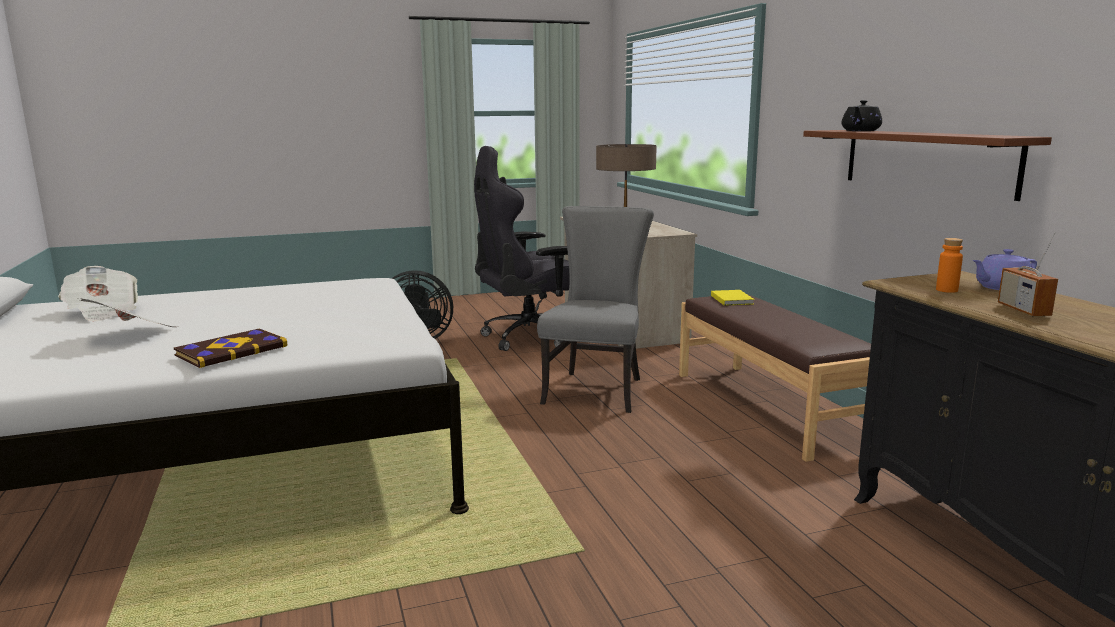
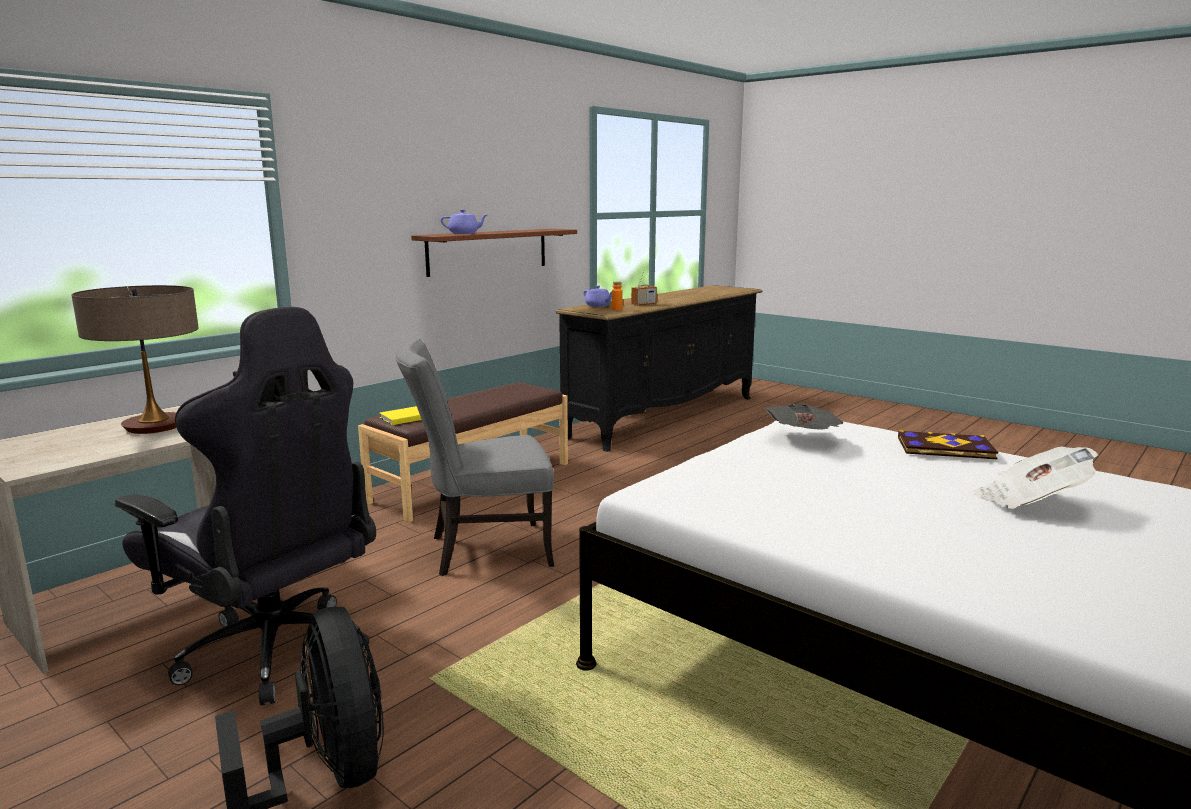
camera: 120 degrees left, 0 degrees up
(103, 312) = (1067, 571): newspaper -> newspaper (803, 438)
(860, 131) = (464, 233): black teapot -> purple teapot

